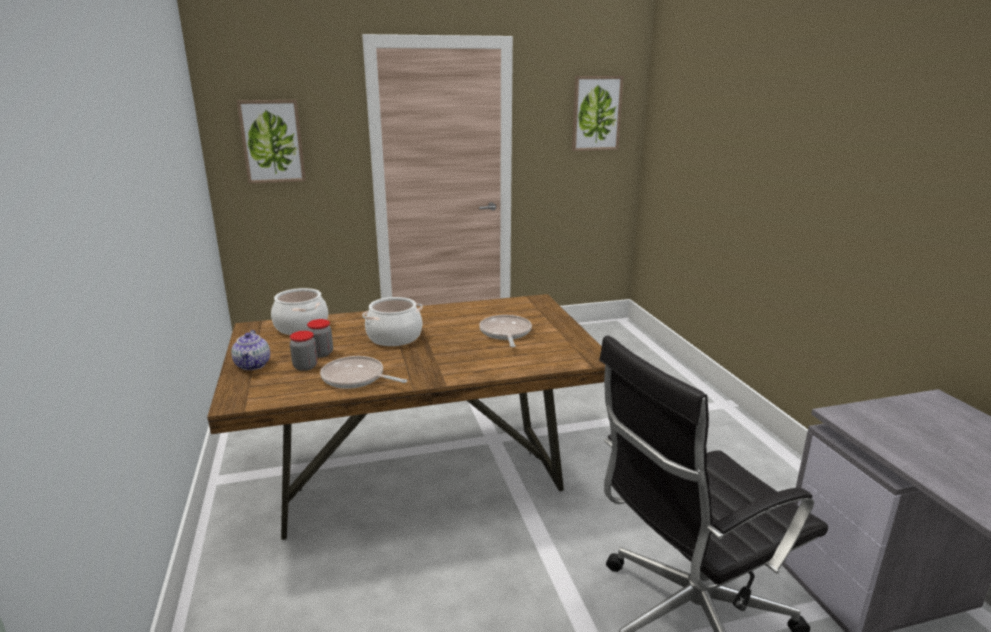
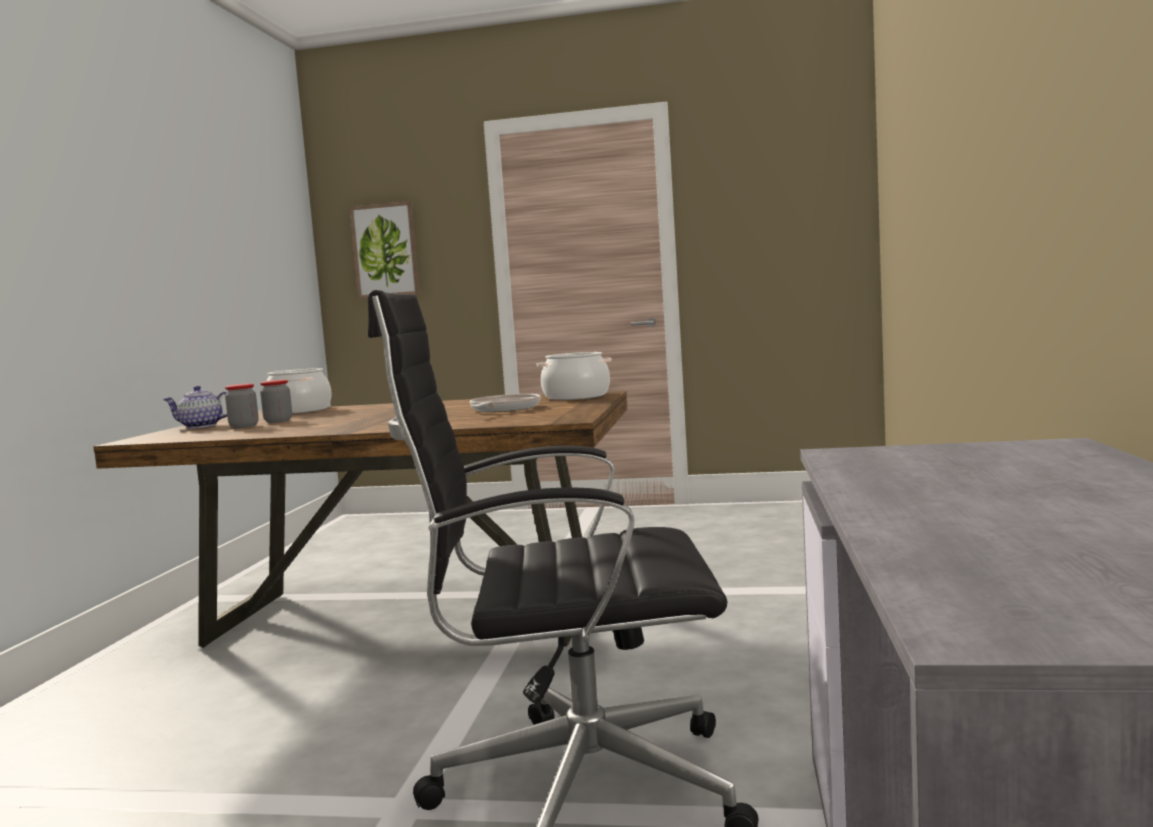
camera: 25 degrees right, 15 degrees down
(253, 365) = (201, 426): teapot -> teapot turned 75 degrees clockwise
(356, 378) = (273, 430): frying pan -> none
(394, 337) = (374, 413): cooking pot -> cooking pot (576, 397)
(596, 113) = (797, 189): picture -> none

